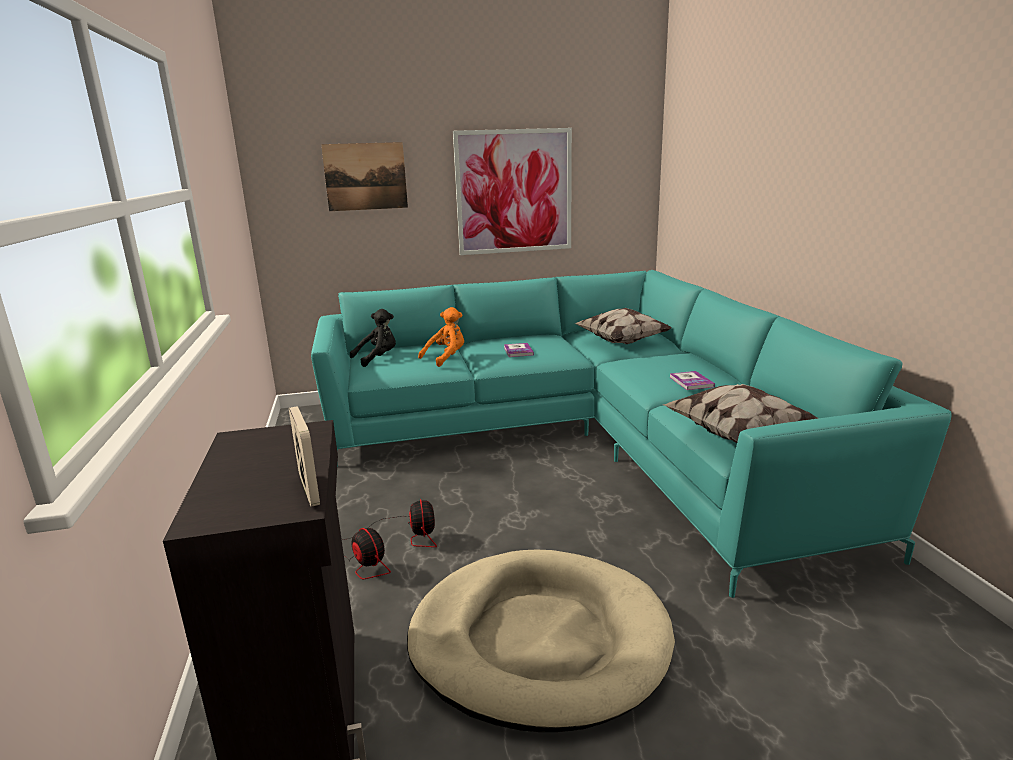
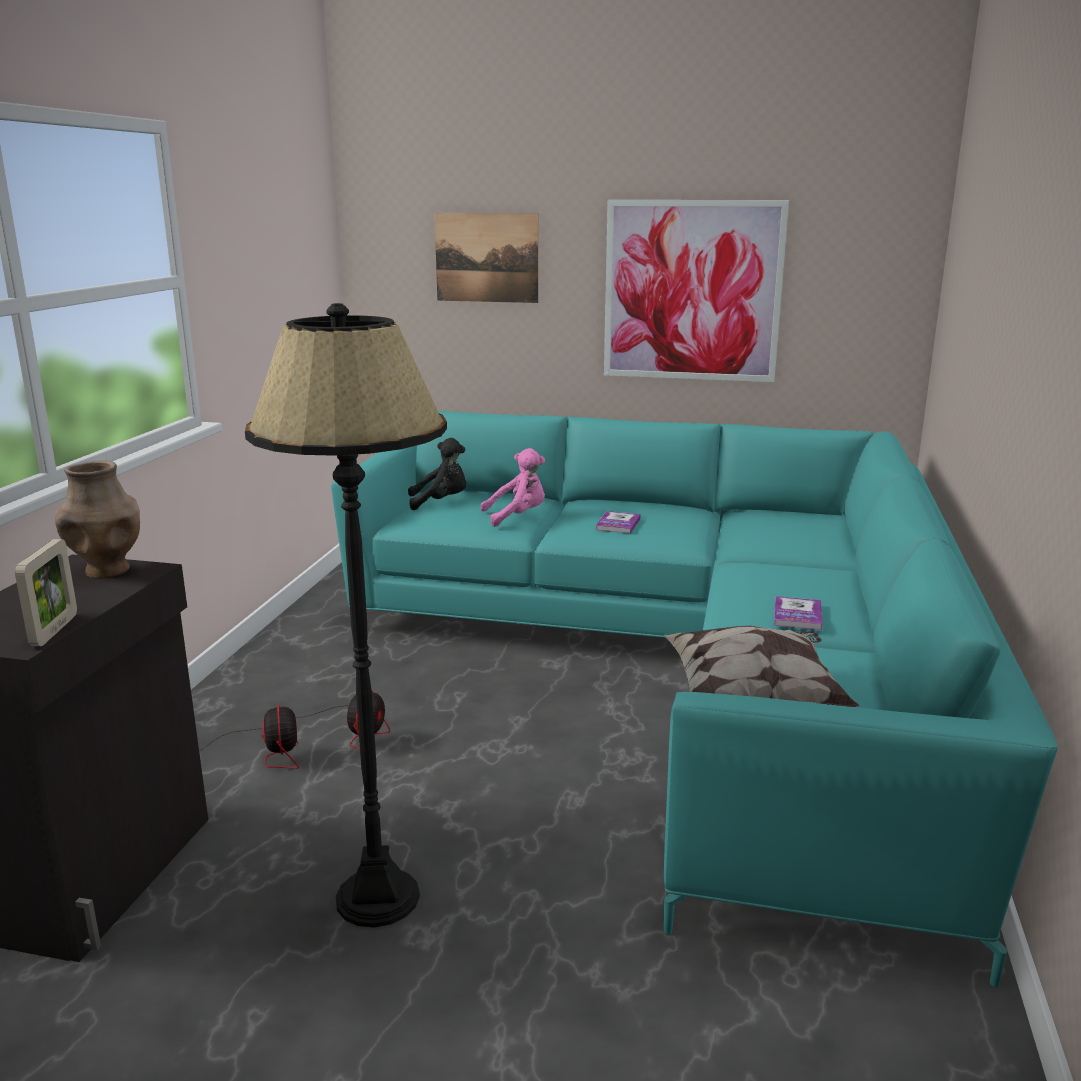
camera: 25 degrees right, 0 degrees up
(277, 437) = (107, 571): none -> brown vase
(446, 358) = (517, 517): orange plush toy -> pink plush toy
(538, 641) = (378, 897): beige dog bed -> black floor lamp
(622, 341) = (782, 536): pillow -> none

